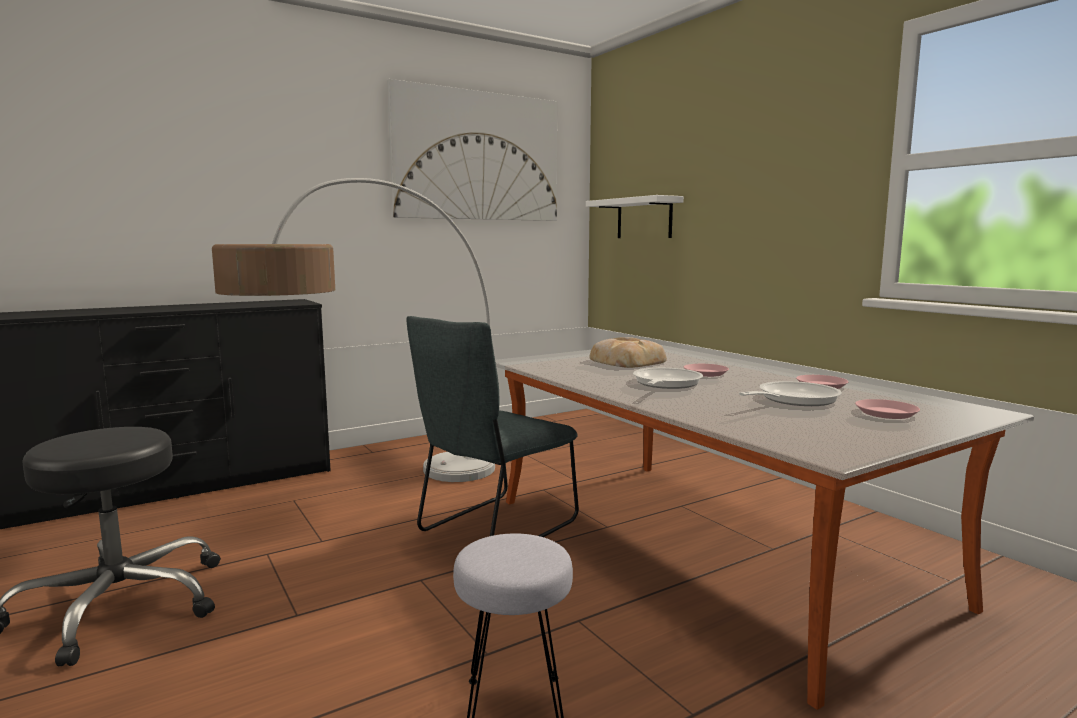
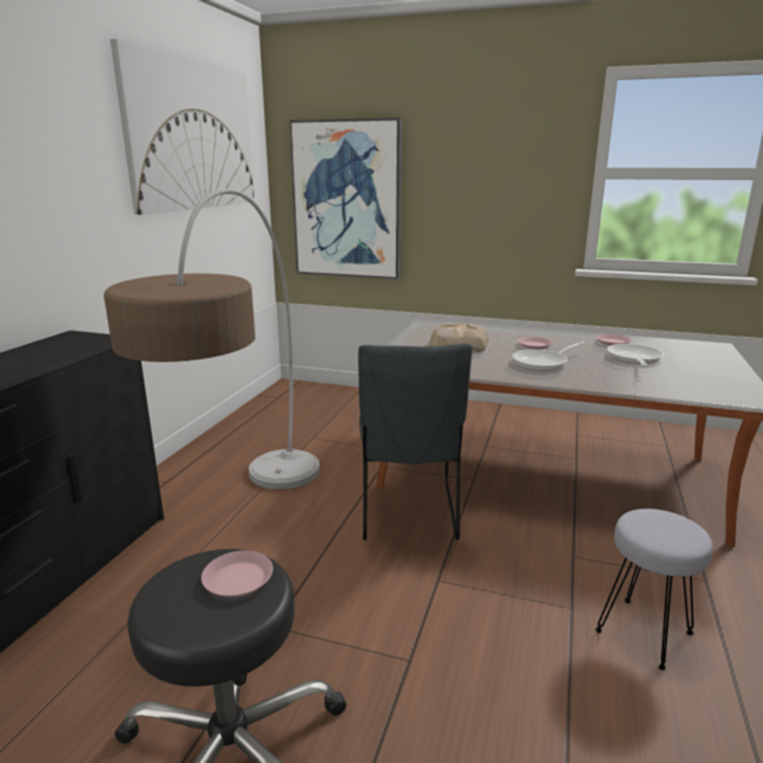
camera: 40 degrees left, 10 degrees up
(644, 218) = (347, 200): white shelf -> picture
(665, 384) = (543, 363): frying pan -> frying pan turned 105 degrees counterclockwise
(885, 413) = (691, 359): pink plate -> pink plate (237, 579)

